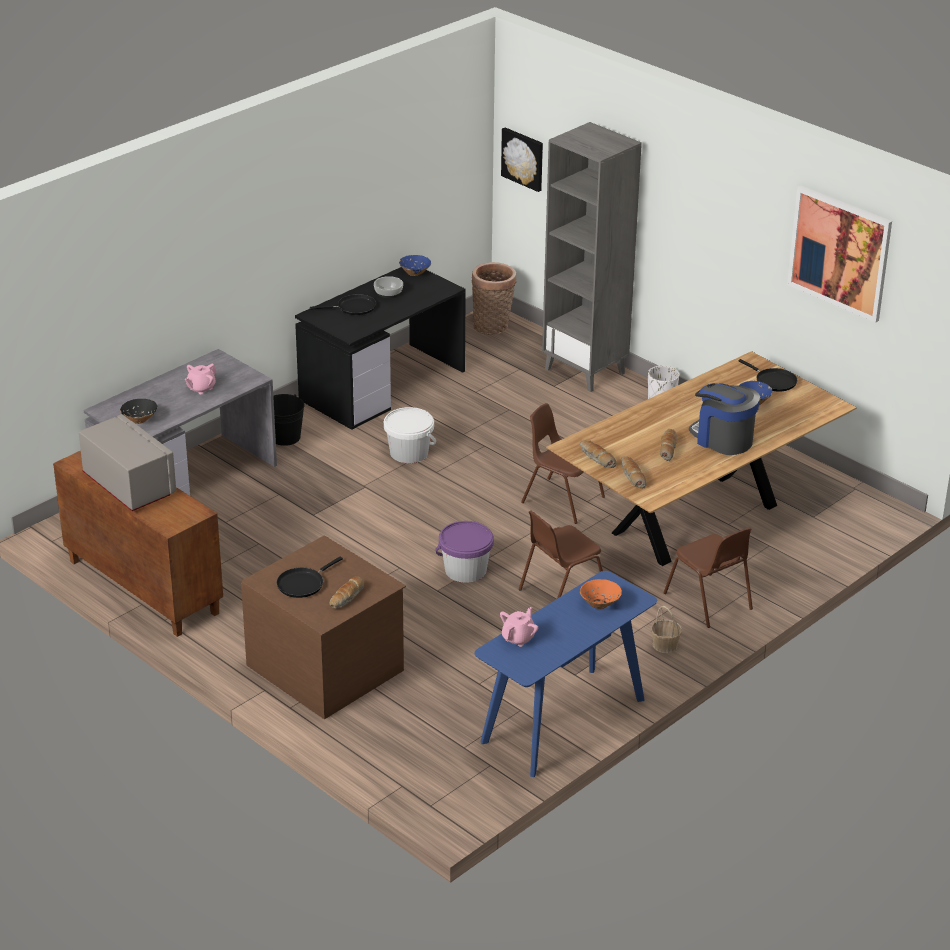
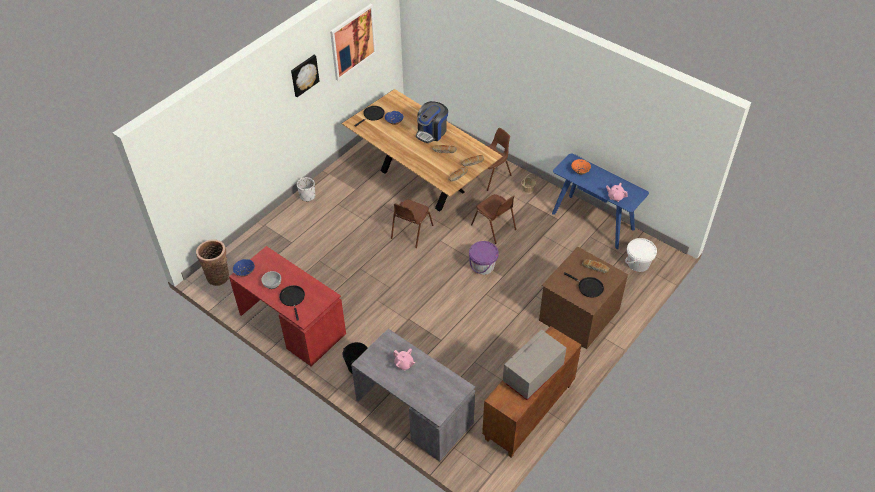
camera: 95 degrees left, 15 degrees up
(139, 419) = (447, 390): black bowl -> none
(382, 384) = (291, 324): black desk -> red desk
(409, 453) = (370, 302): white bucket -> white bucket (638, 263)
(523, 158) = (180, 185): picture -> picture (304, 75)
(585, 371) = (274, 229): grey bookcase -> none

